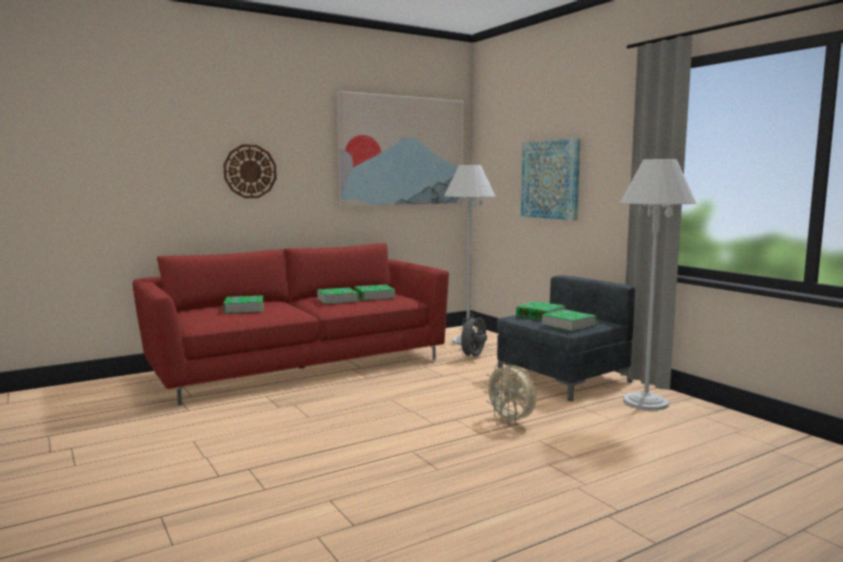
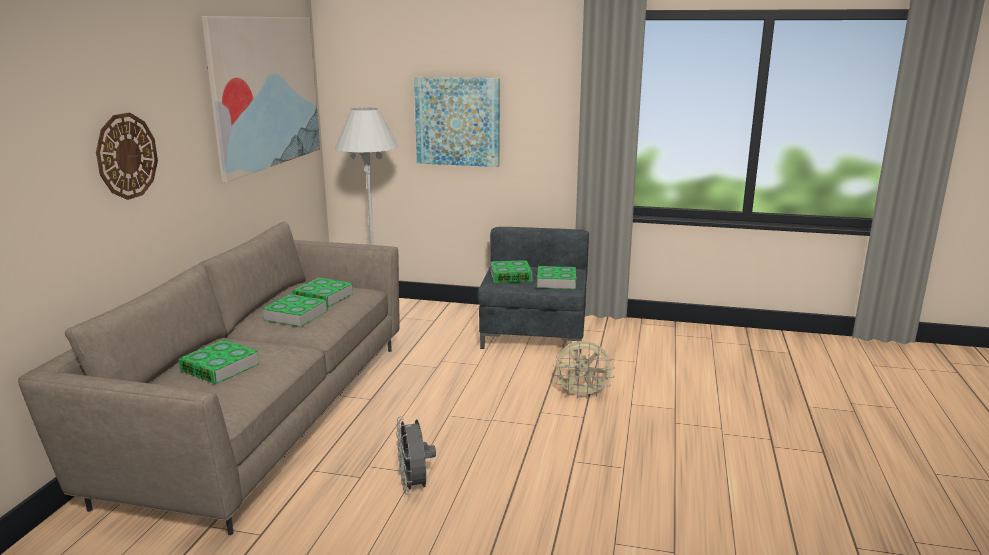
camera: 45 degrees left, 10 degrees up
(300, 366) = (262, 415): red sofa -> beige sofa
(473, 358) = (421, 335): grey fan -> grey fan (414, 486)
(645, 402) = (626, 336): white floor lamp -> none

